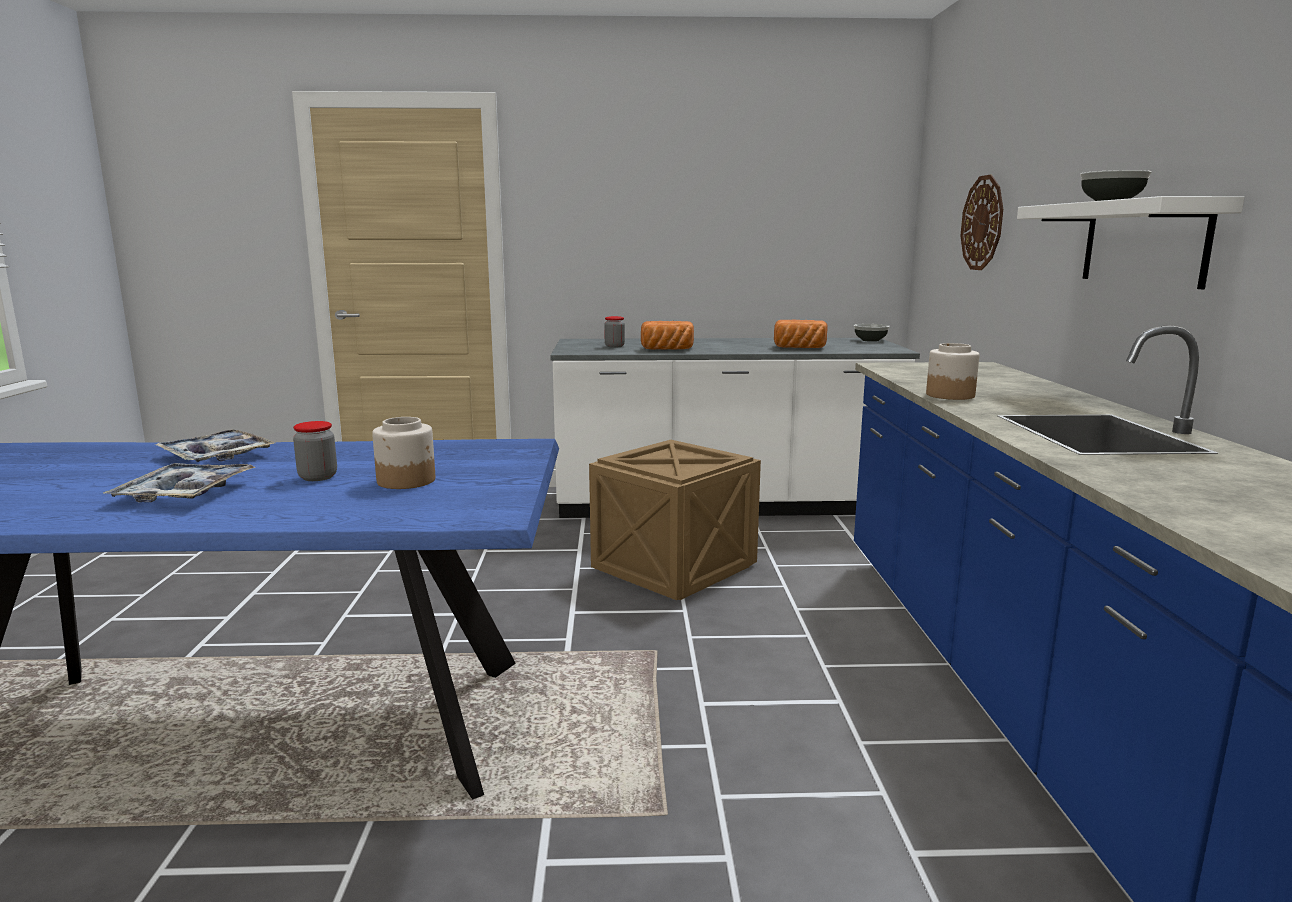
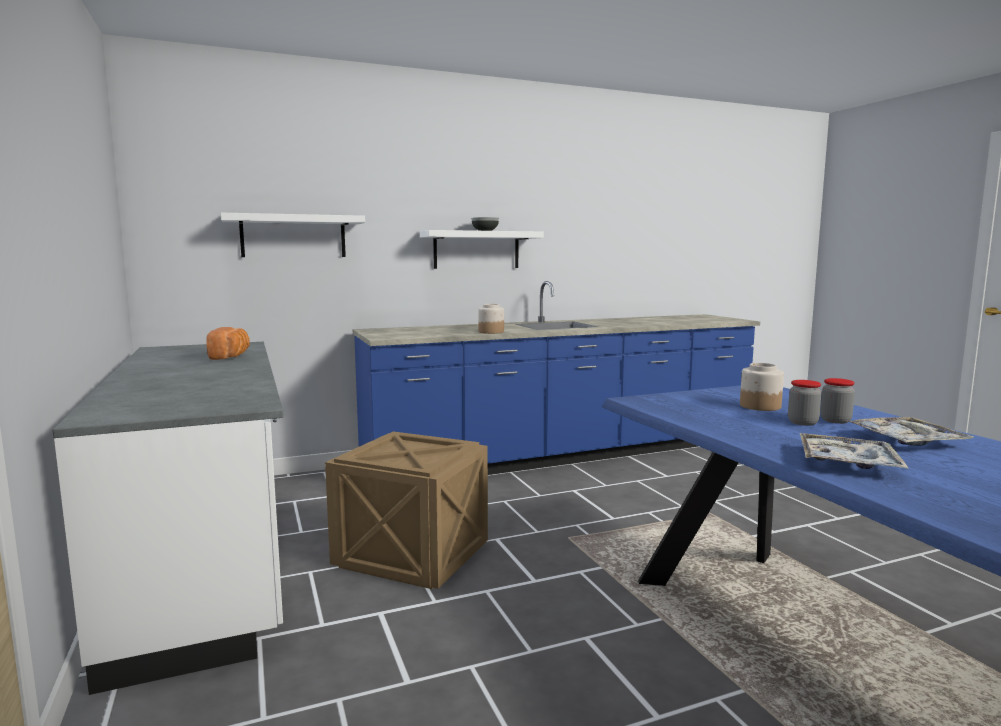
camera: 110 degrees left, 5 degrees down
(614, 346) = (194, 396): jar -> jar (835, 420)
(667, 350) = (239, 380): bread -> none
(870, 340) = (169, 347): bowl -> none
(982, 223) = (293, 236): wall clock -> white shelf

